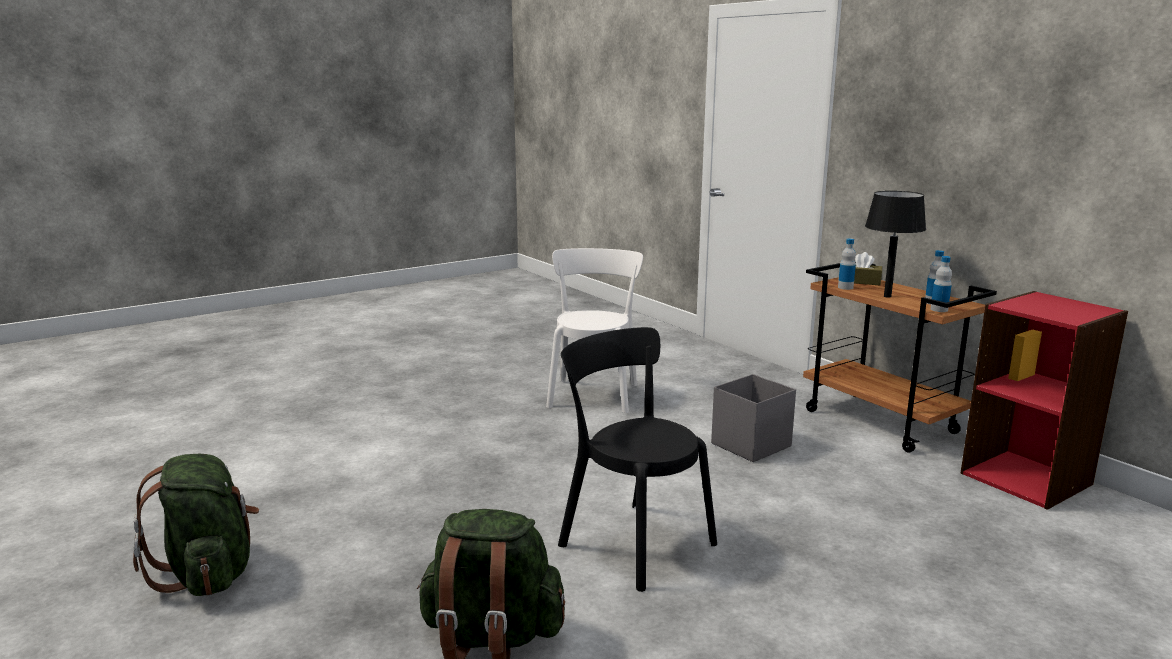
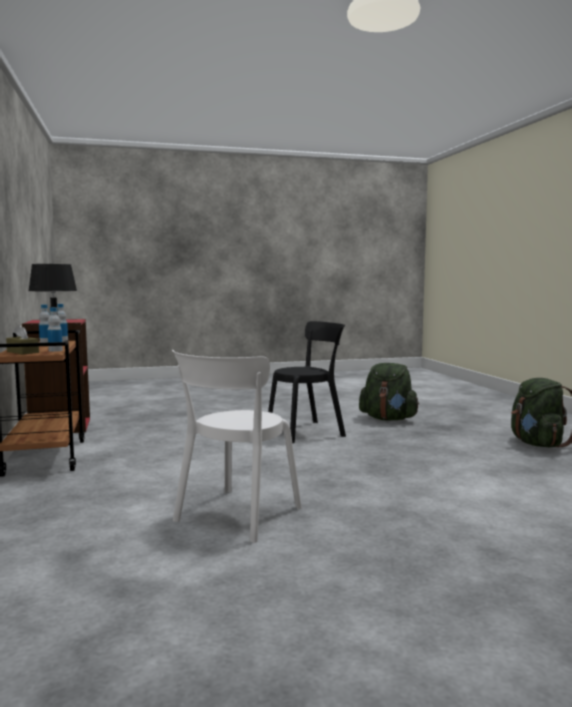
camera: 160 degrees left, 10 degrees down
(632, 541) = (308, 431): black chair -> black chair turned 90 degrees counterclockwise
(750, 445) = (172, 457): grey storage box -> none

